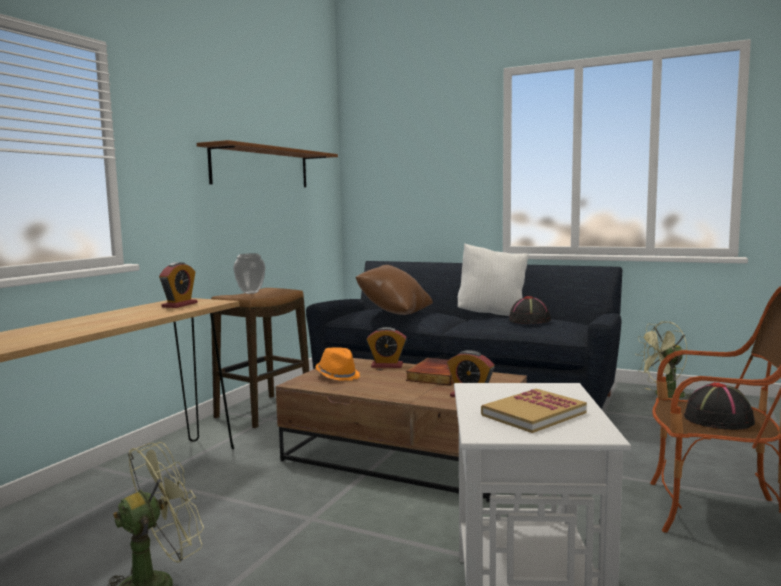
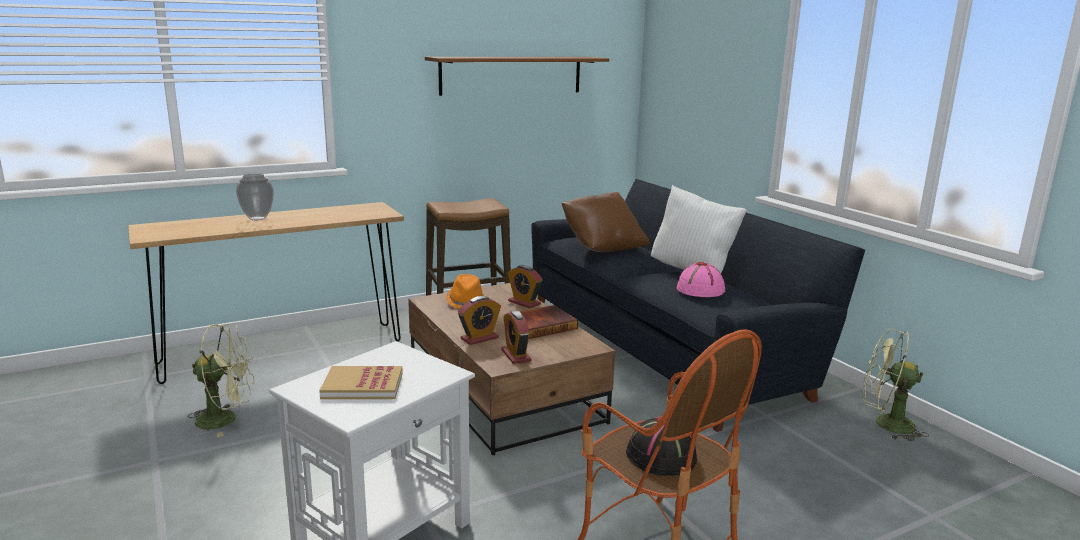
camera: 35 degrees right, 10 degrees up
(179, 305) = (356, 212): alarm clock -> alarm clock (479, 338)
(251, 293) = (465, 203): vase -> vase (258, 219)
(530, 320) = (701, 290): black hat -> pink hat

